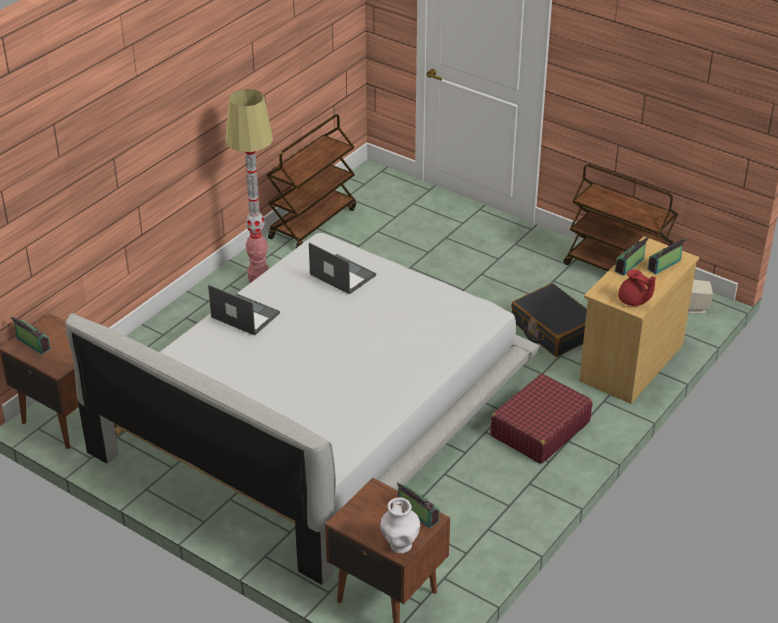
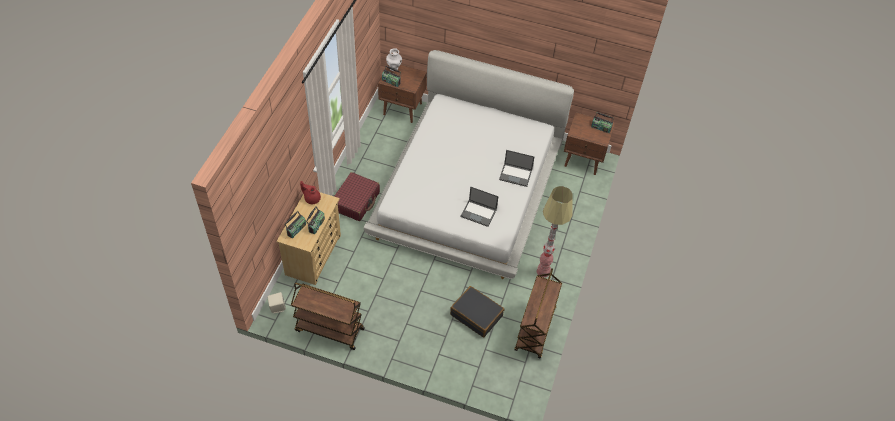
camera: 160 degrees right, 15 degrees up
(552, 330) = (361, 270): black suitcase -> black suitcase (476, 315)

